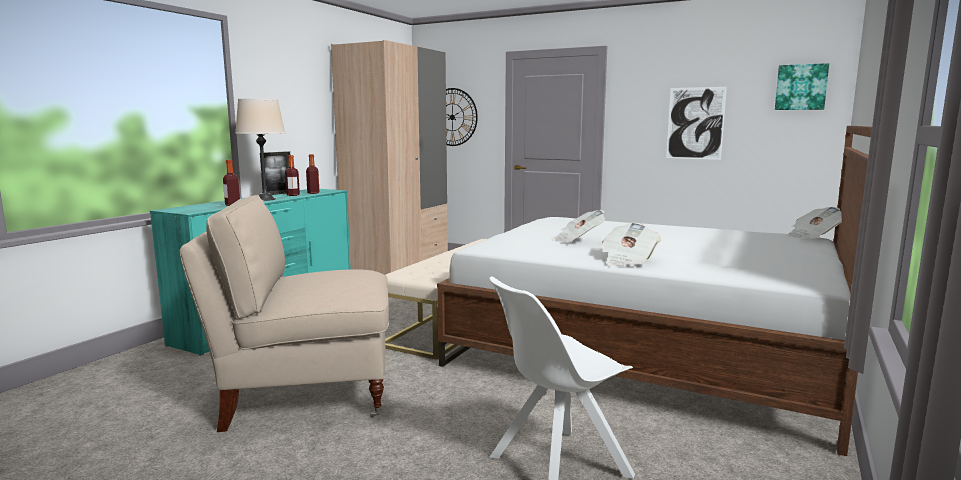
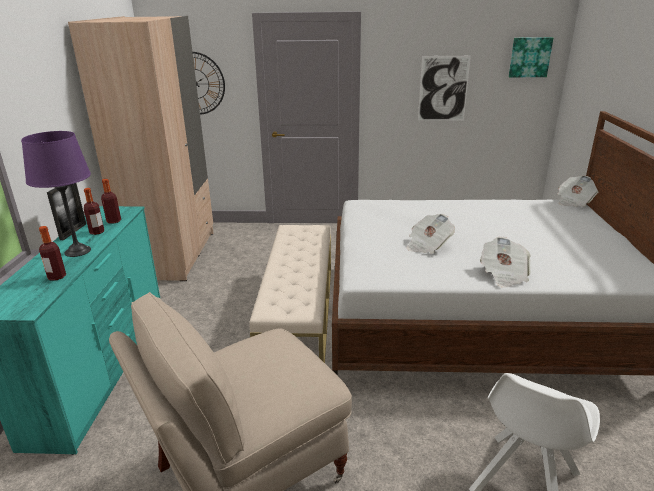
camera: 25 degrees left, 15 degrees up
(265, 199) = (78, 251): beige table lamp -> purple table lamp

